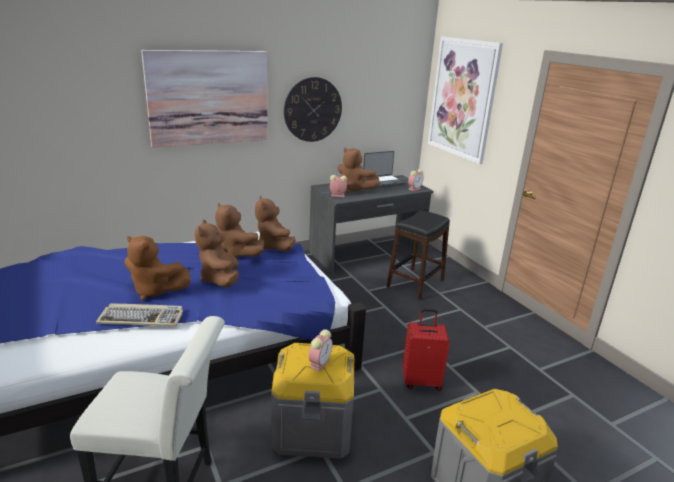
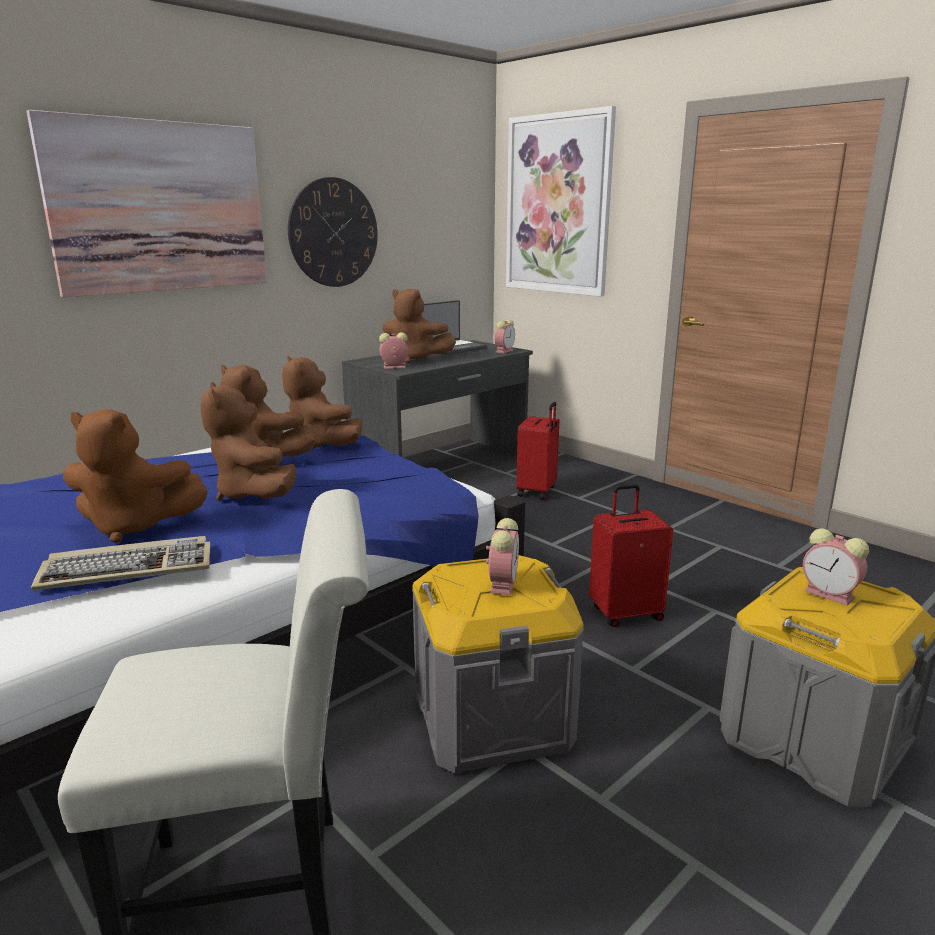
camera: 15 degrees left, 5 degrees down
(416, 283) = (538, 491): black stool -> red suitcase
(497, 412) = (831, 595): none -> alarm clock

